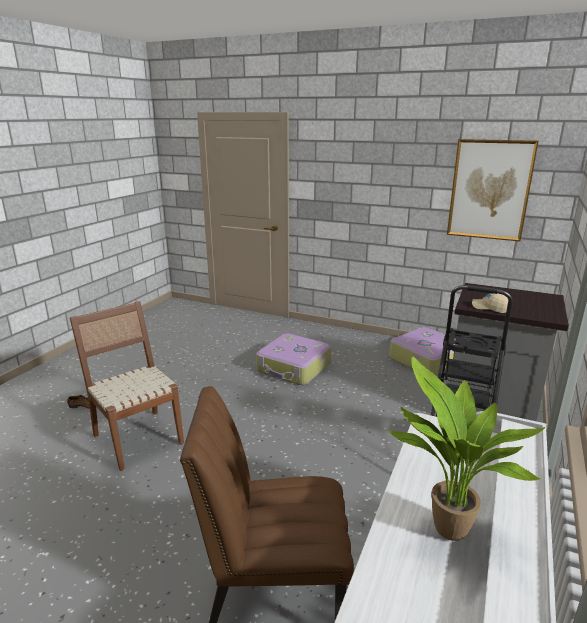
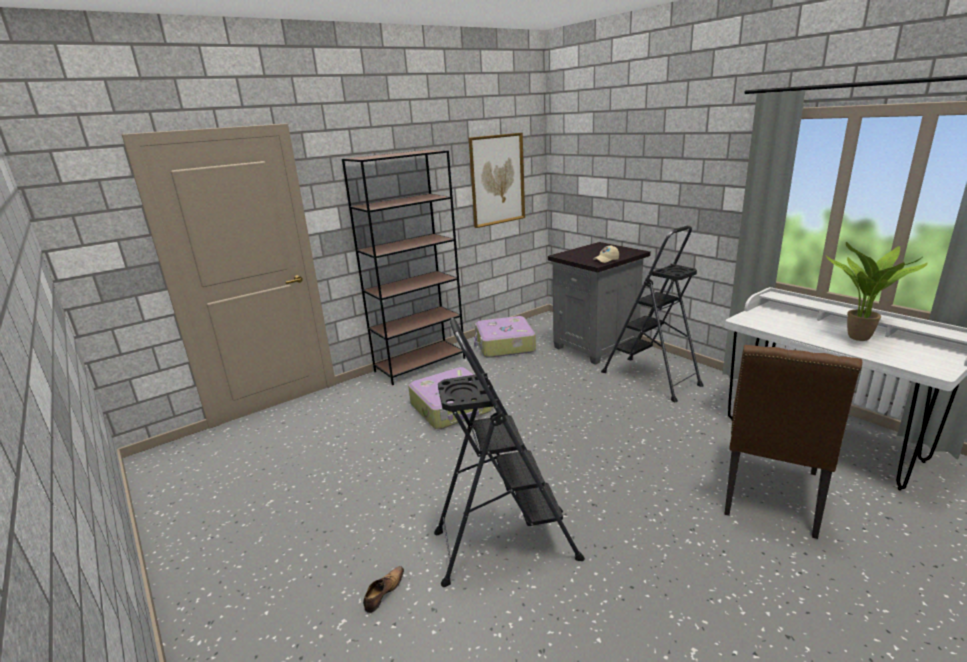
camera: 60 degrees left, 0 degrees up
(137, 437) = (504, 545): chair -> step ladder
(347, 335) = (420, 364): none -> brown bookcase

